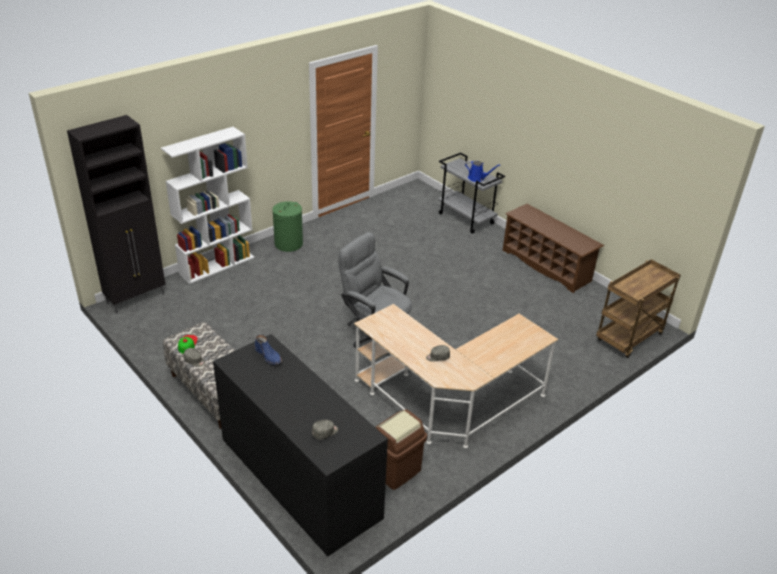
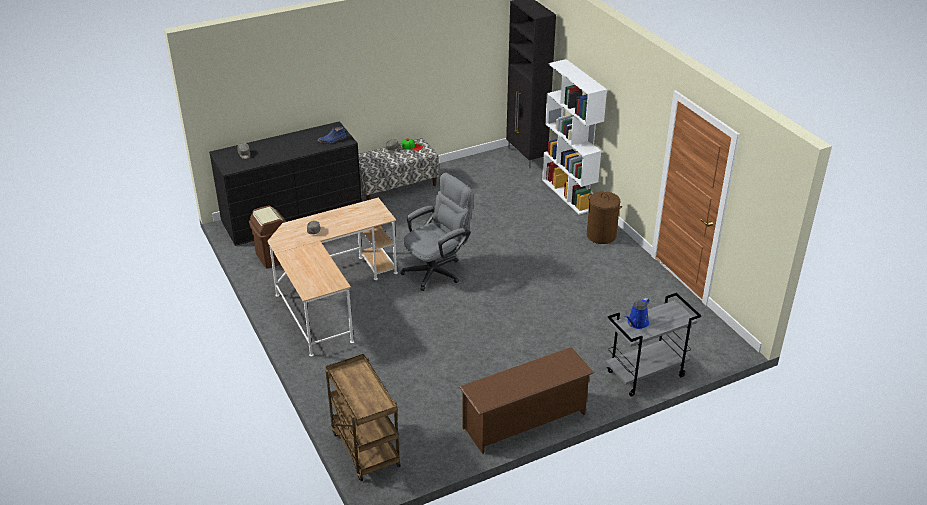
camera: 105 degrees right, 0 degrees up
(288, 244) = (601, 235): green laundry basket -> brown laundry basket

